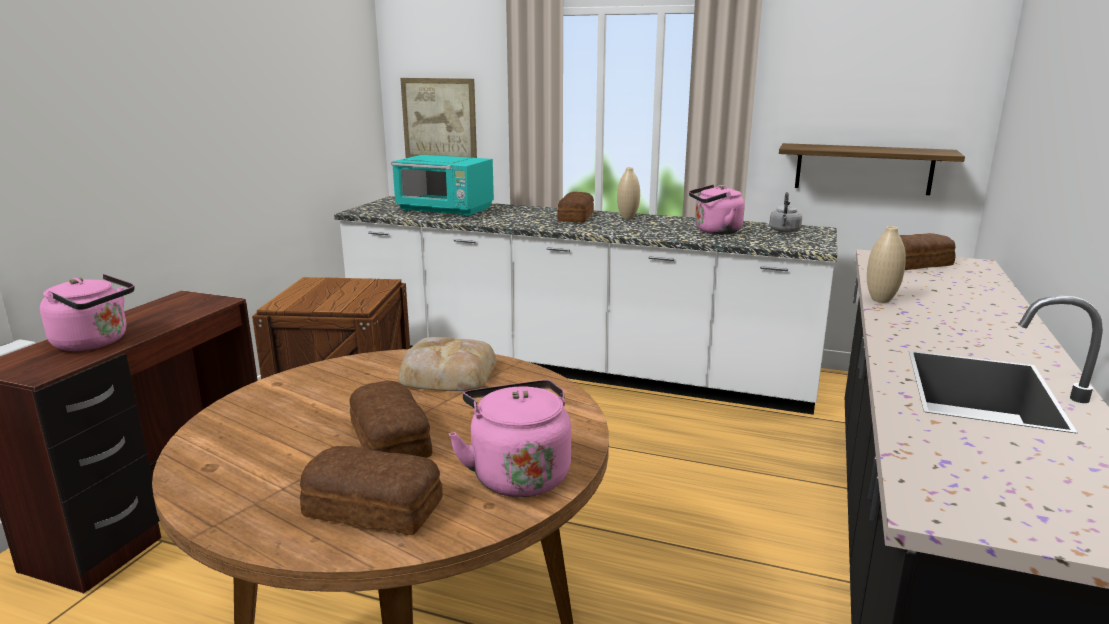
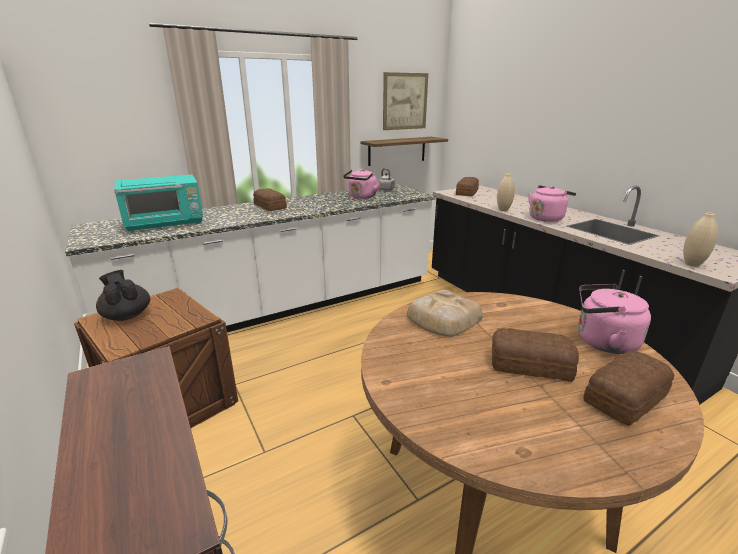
camera: 50 degrees left, 5 degrees up
(95, 342) = (140, 463): pink kettle -> pink kettle (547, 218)
(328, 286) = (127, 315): none -> black teapot
(439, 119) = (103, 148): picture -> picture (405, 101)
(627, 218) = (299, 200): beige vase -> beige vase (692, 264)

